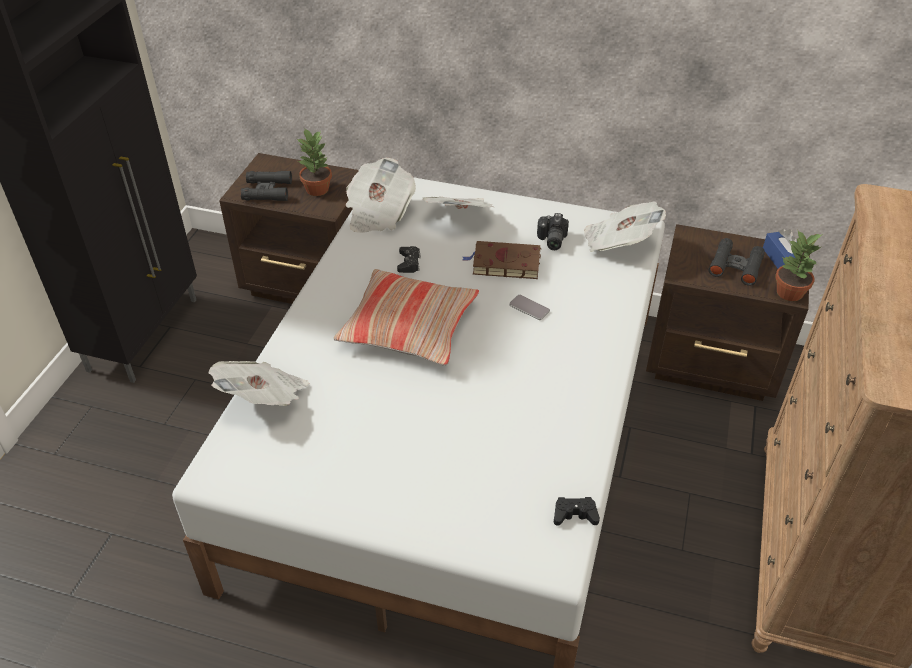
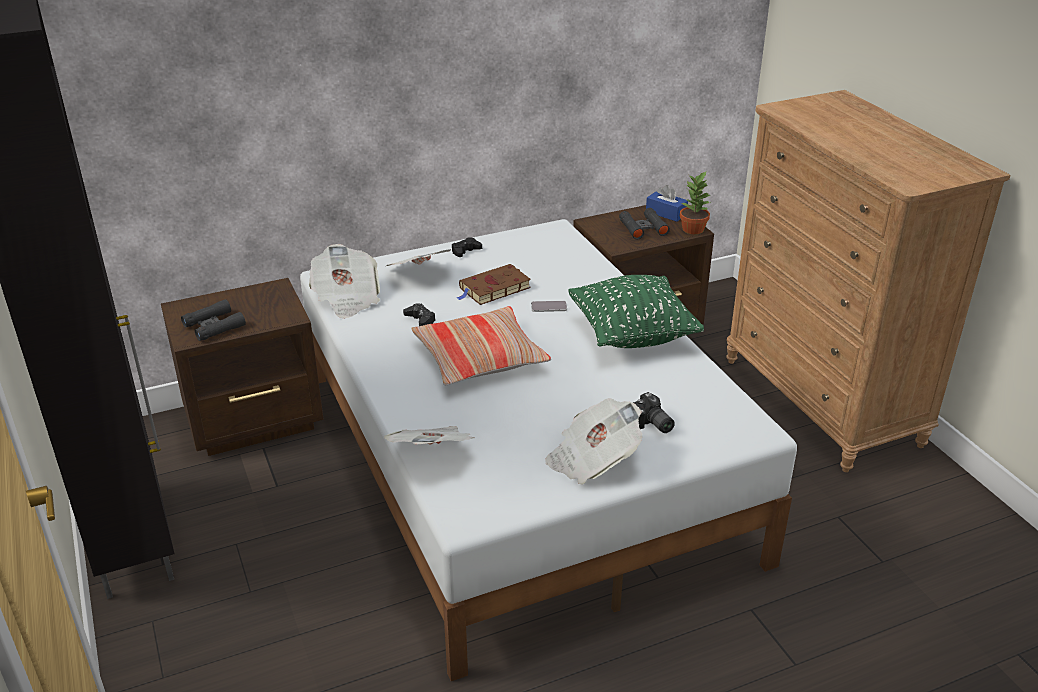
camera: 40 degrees left, 10 degrees down
(317, 189) = (260, 306): potted plant -> none
(550, 240) = (506, 261): camera -> camera (650, 425)
(568, 380) = (632, 335): none -> green pillow
(574, 515) = (736, 403): black game controller -> black game controller (465, 251)
(619, 242) = (555, 243): newspaper -> newspaper (592, 460)

